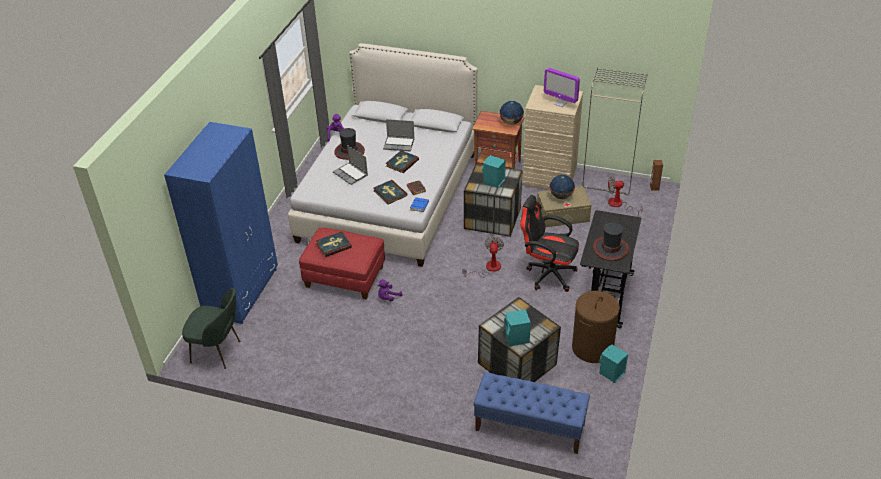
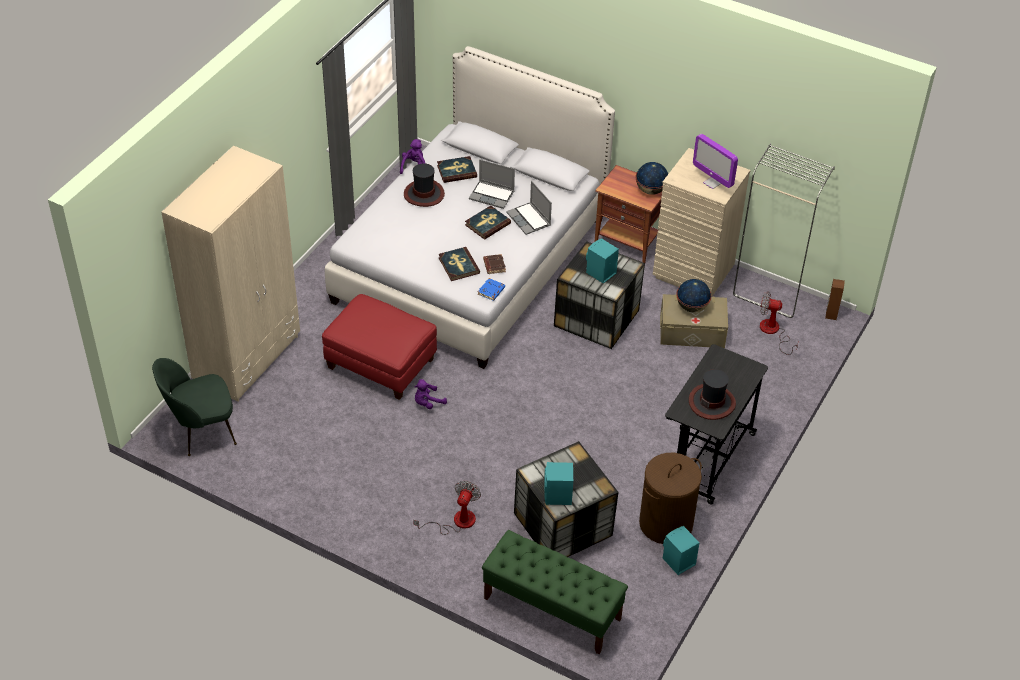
camera: 10 degrees right, 5 degrees up
(219, 353) = (201, 434): green chair -> green chair turned 135 degrees clockwise
(242, 292) = (248, 359): blue wardrobe -> beige wardrobe
(333, 245) = (370, 323): book -> book (456, 171)
(351, 174) = (416, 228): laptop -> laptop (529, 219)
(488, 268) = (568, 388): fan -> fan (456, 521)
(529, 427) = (551, 608): blue bench -> green bench
(547, 274) = (642, 411): black office chair -> none

